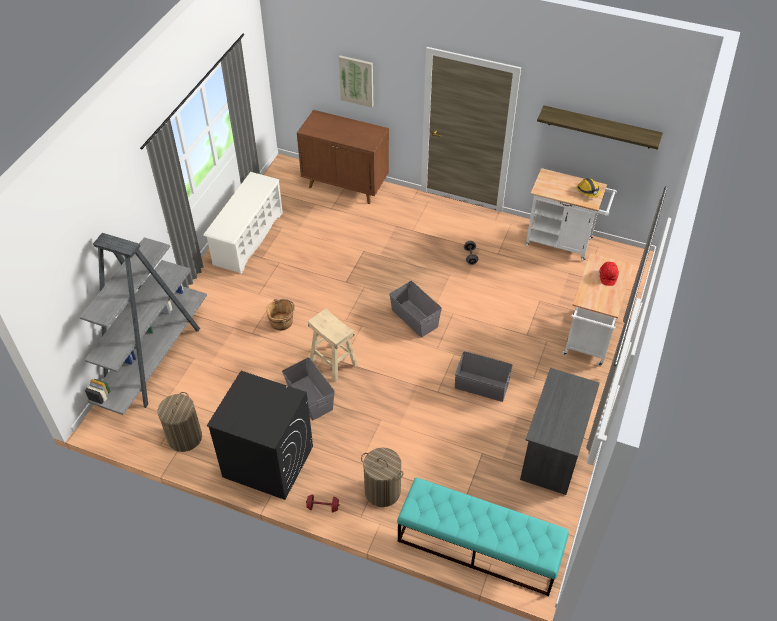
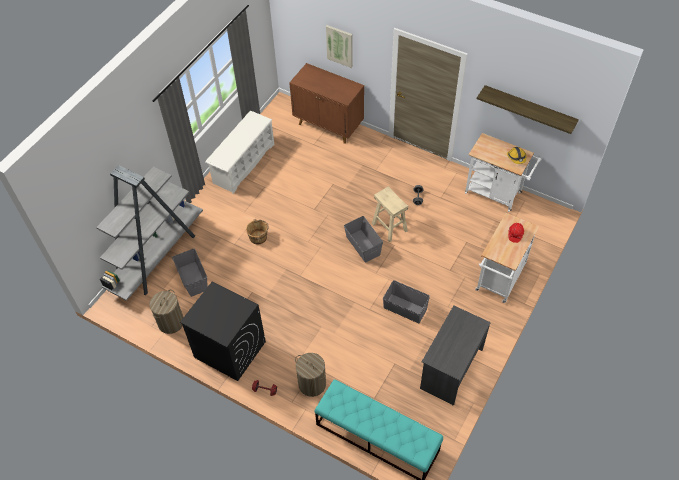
camera: 10 degrees right, 5 degrees up
(309, 398) = (269, 302): grey storage box -> grey storage box (192, 279)
(333, 362) = (292, 275): beige stool -> beige stool (389, 227)

